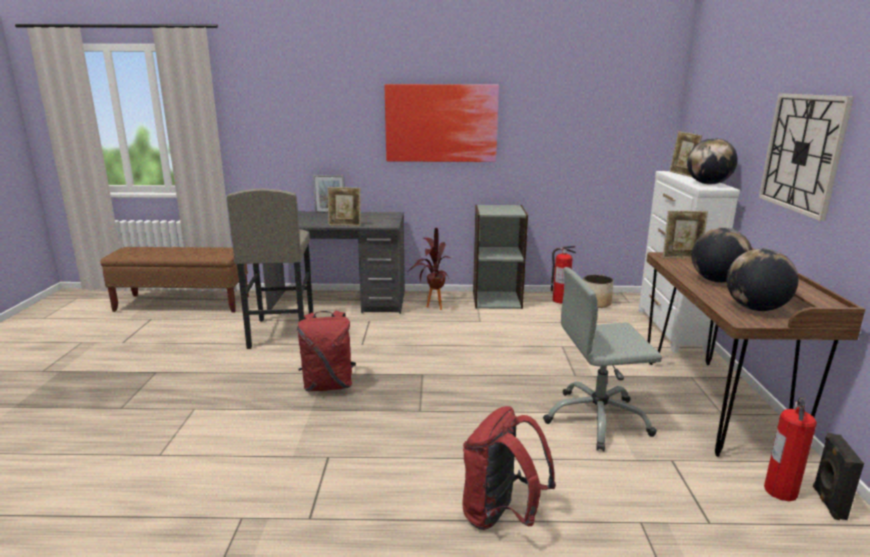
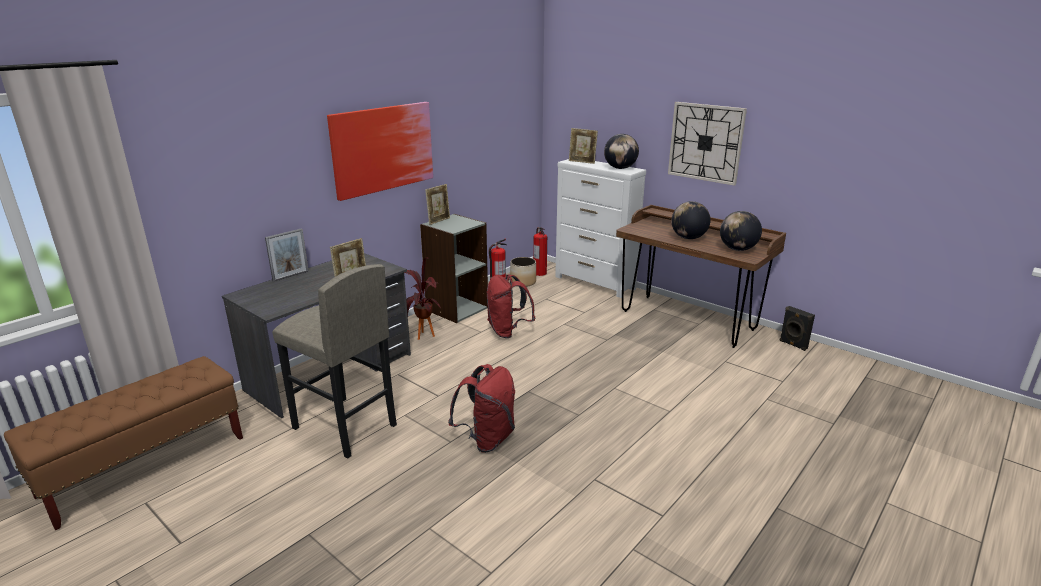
camera: 50 degrees left, 5 degrees up
(501, 516) = (725, 438): red backpack -> red backpack (508, 331)
(597, 419) = (664, 360): grey office chair -> none
(681, 257) = (639, 227): picture frame -> picture frame (439, 221)
(780, 490) = (774, 349): fire extinguisher -> fire extinguisher (539, 273)

